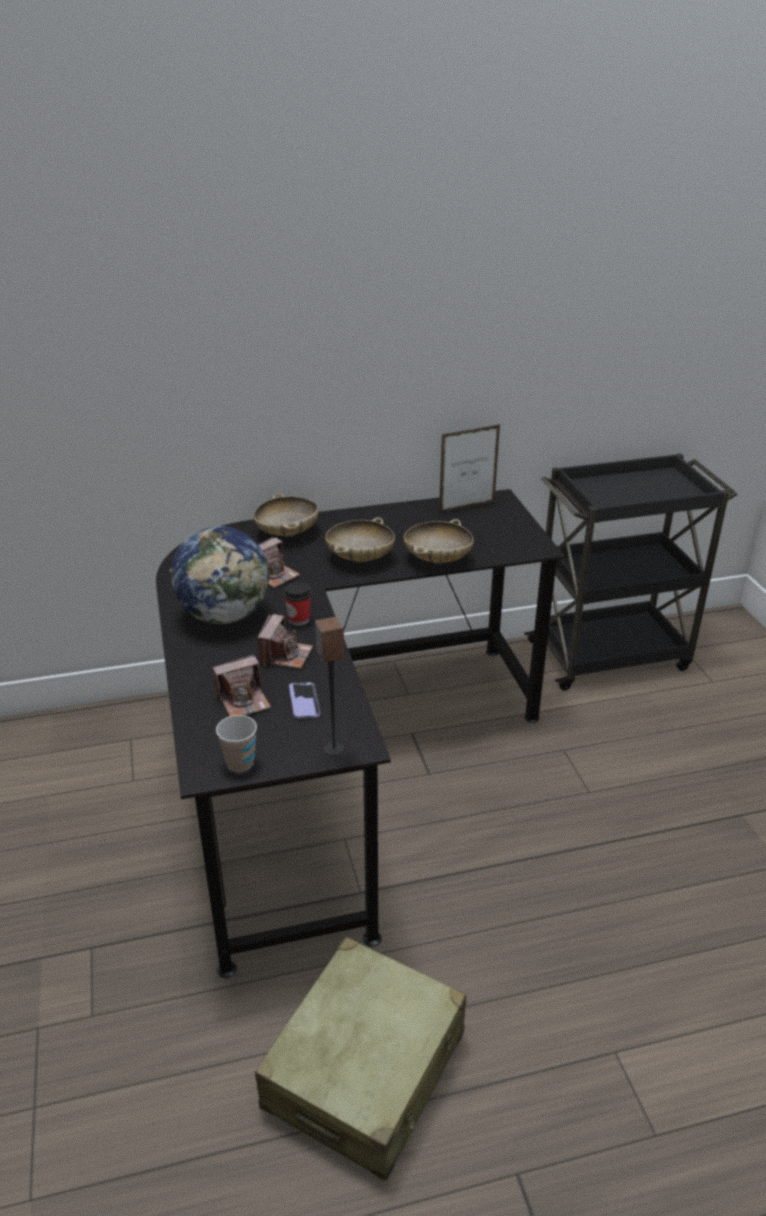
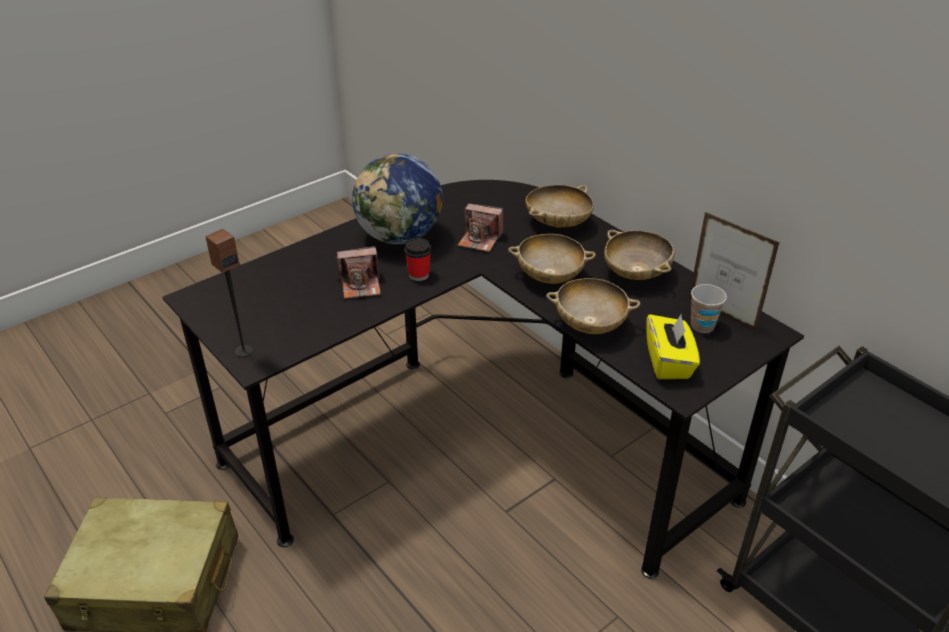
camera: 65 degrees right, 5 degrees up
(240, 763) = (208, 310): cup -> cup (702, 326)
(243, 701) = (286, 285): camera -> none
(304, 702) = (300, 316): phone -> none
(389, 522) = (636, 273): none -> beige bowl
(504, 543) = (669, 362): none -> yellow tissue box

